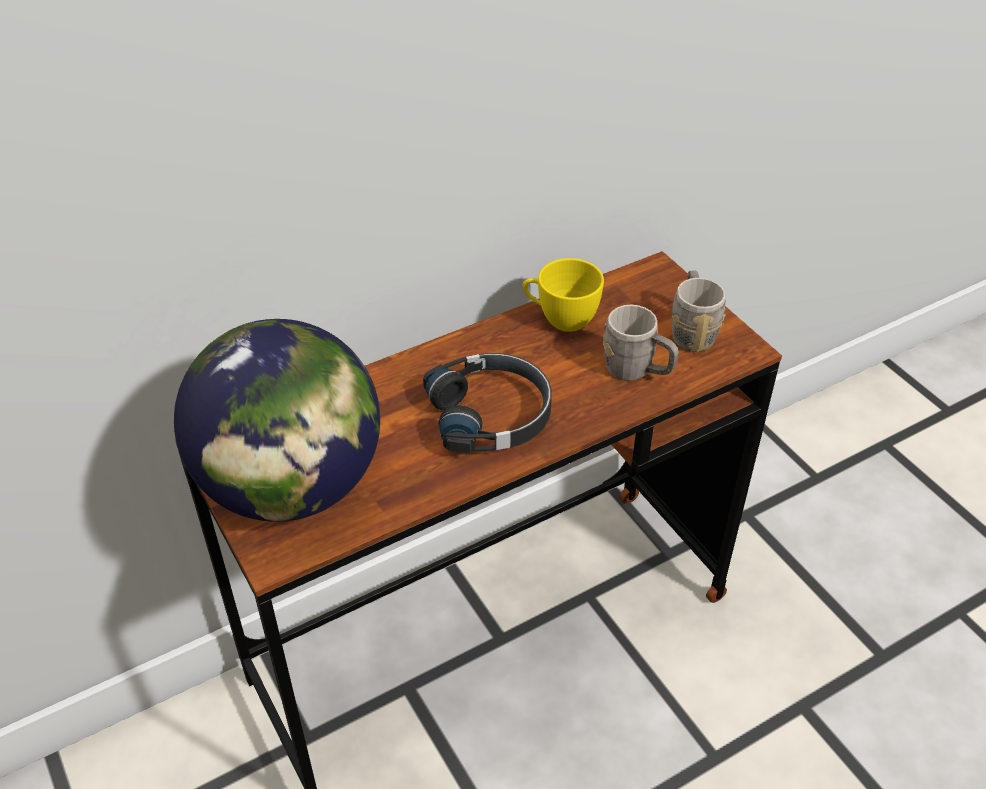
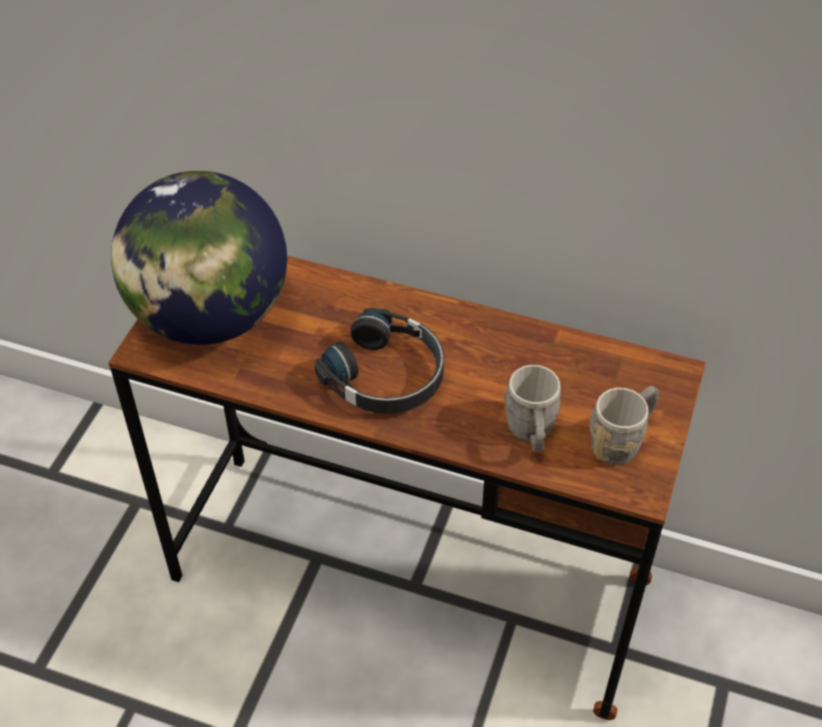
camera: 50 degrees right, 5 degrees up
(560, 319) = (538, 349): yellow cup -> none

